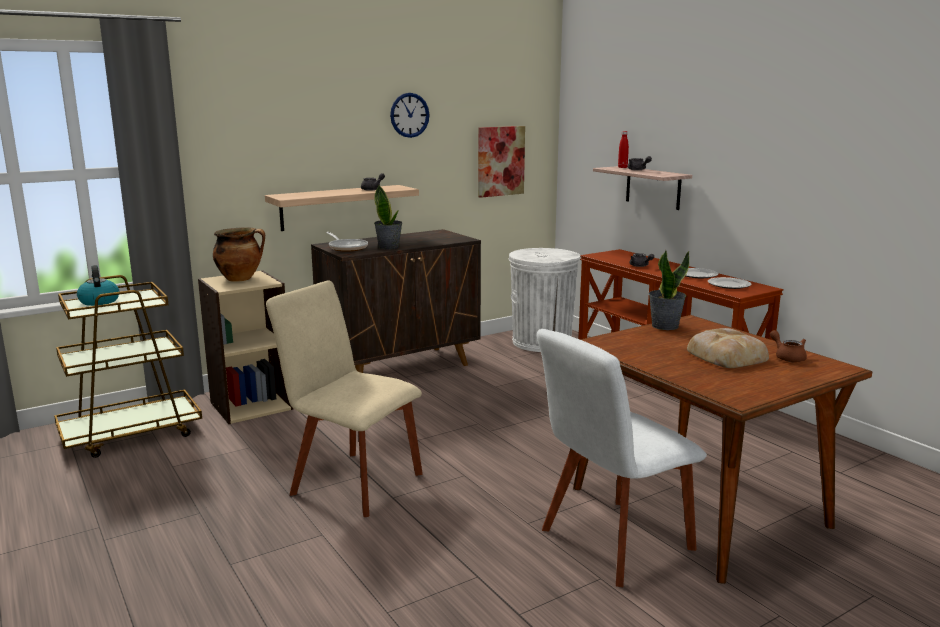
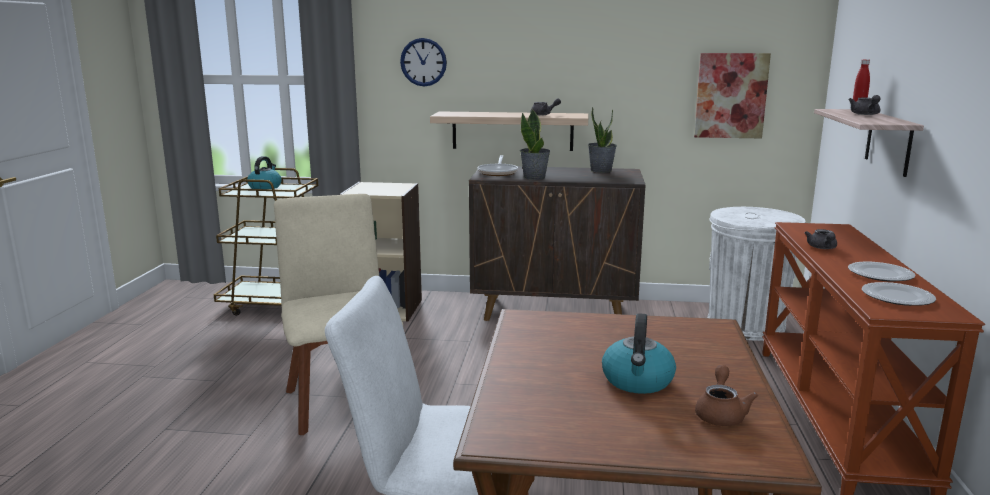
camera: 40 degrees right, 0 degrees up
(241, 279) = (383, 187): cooking pot -> none
(409, 115) = (606, 36): wall clock -> wall clock (423, 62)
(664, 326) = (657, 322): potted plant -> potted plant (601, 170)
(726, 355) = (638, 381): bread -> kettle

